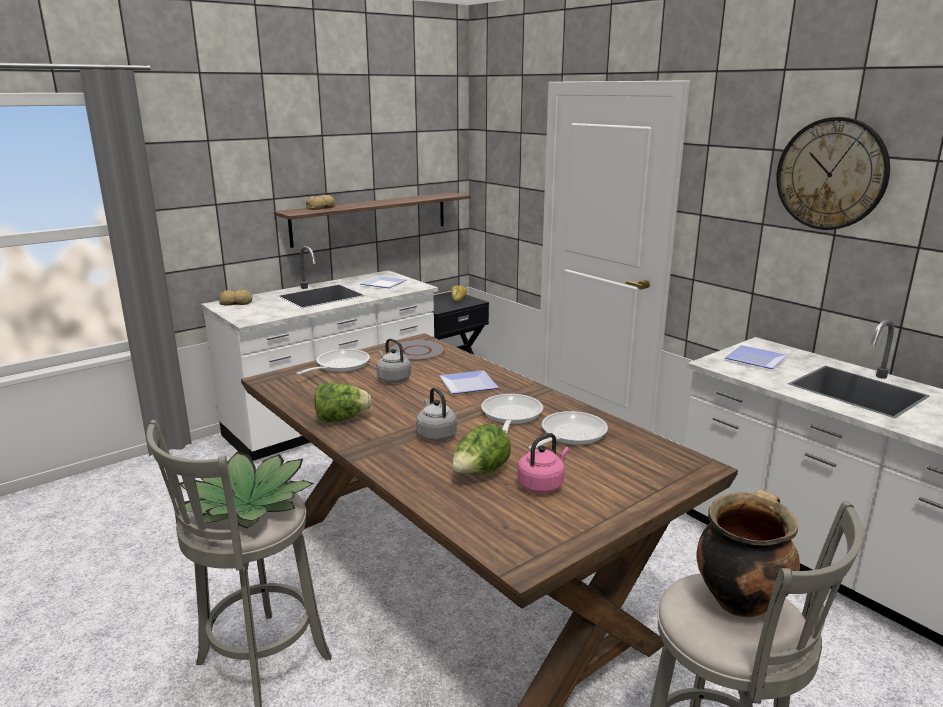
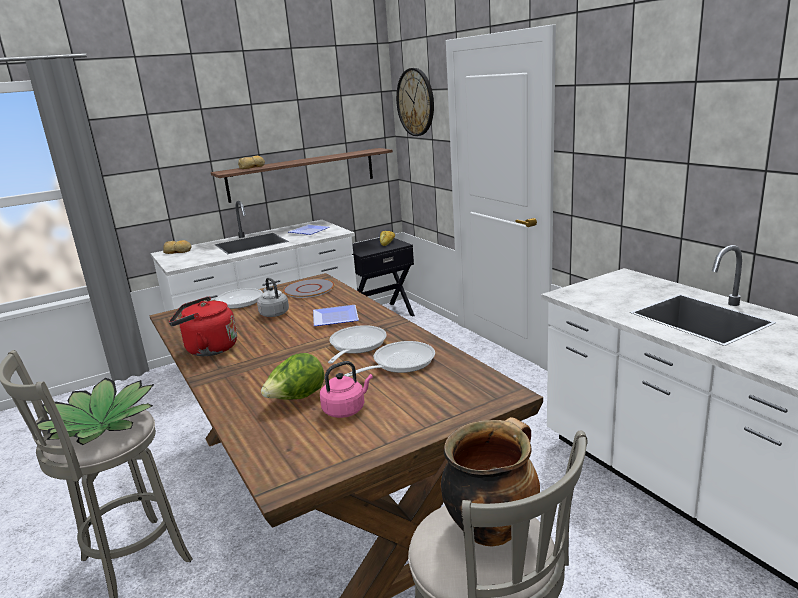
camera: 10 degrees right, 0 degrees up
(341, 419) = (208, 349): lettuce -> red kettle
(435, 435) = (279, 363): grey kettle -> none
(754, 359) = (610, 289): plate -> none
(831, 174) = (680, 102): wall clock -> wall clock (416, 102)

